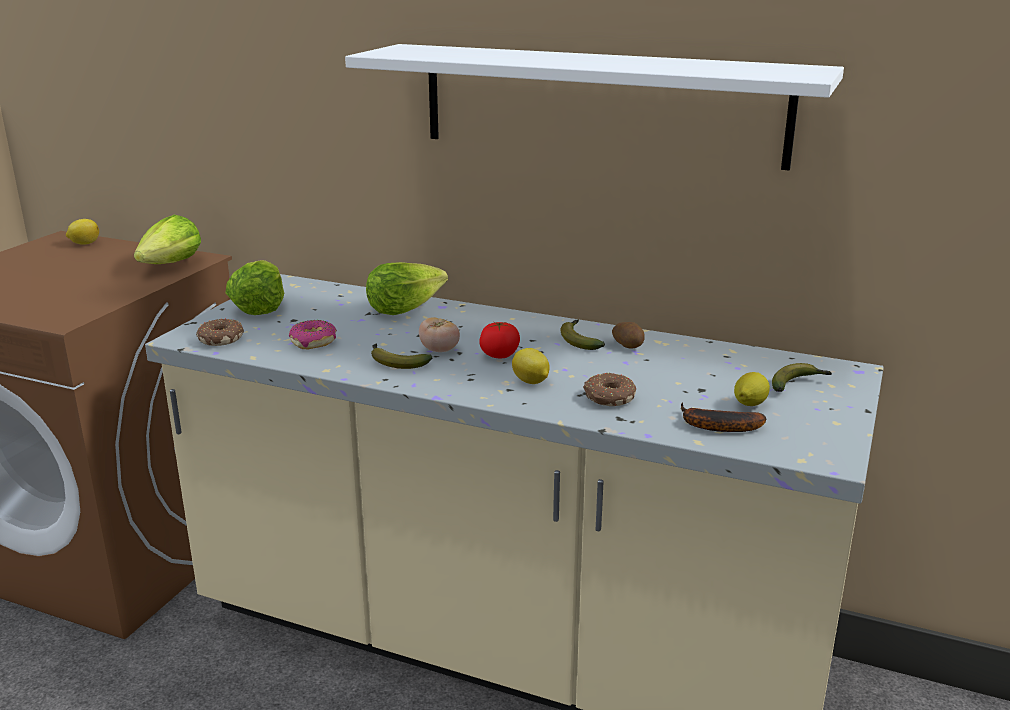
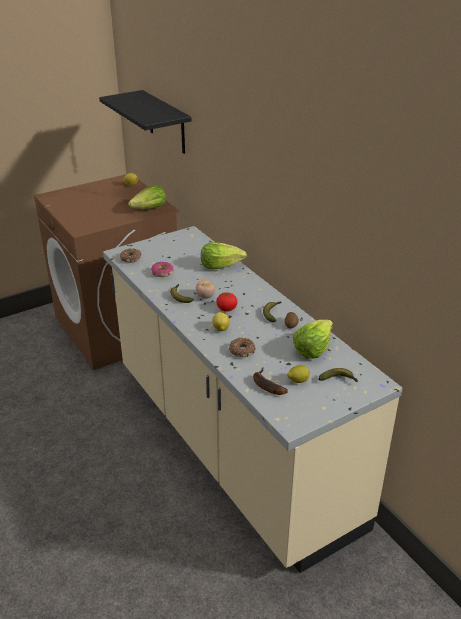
camera: 35 degrees right, 10 degrees up
(168, 90) = (166, 122): none -> black shelf
(259, 307) = (164, 244): lettuce -> lettuce (312, 348)
(600, 104) = (306, 195): white shelf -> none

